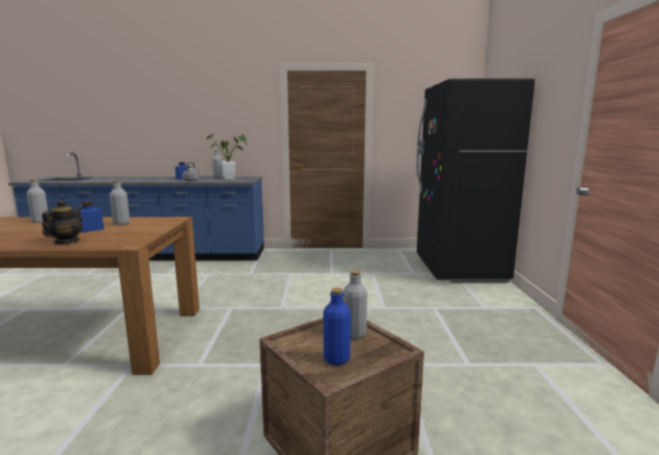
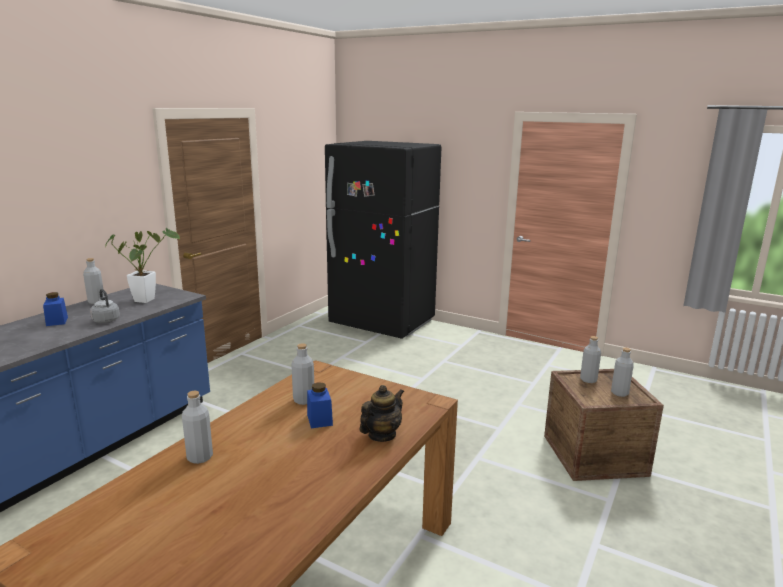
camera: 60 degrees left, 5 degrees up
(66, 242) = (381, 435): teapot -> teapot turned 90 degrees clockwise
(336, 359) = (619, 393): blue bottle -> grey bottle

